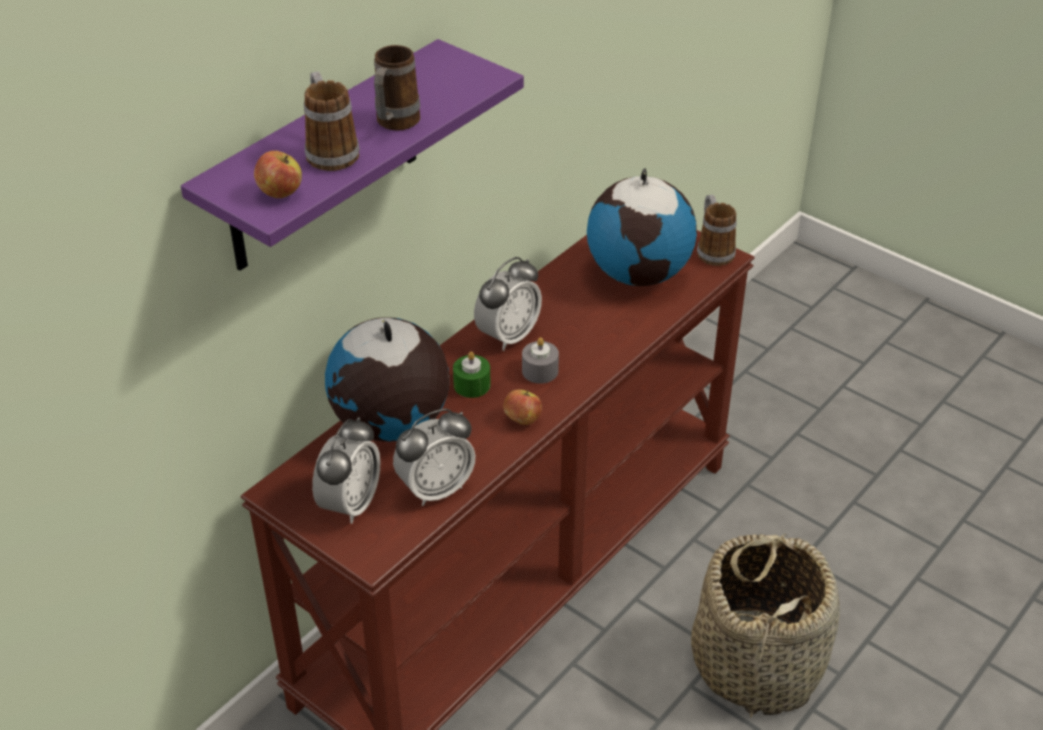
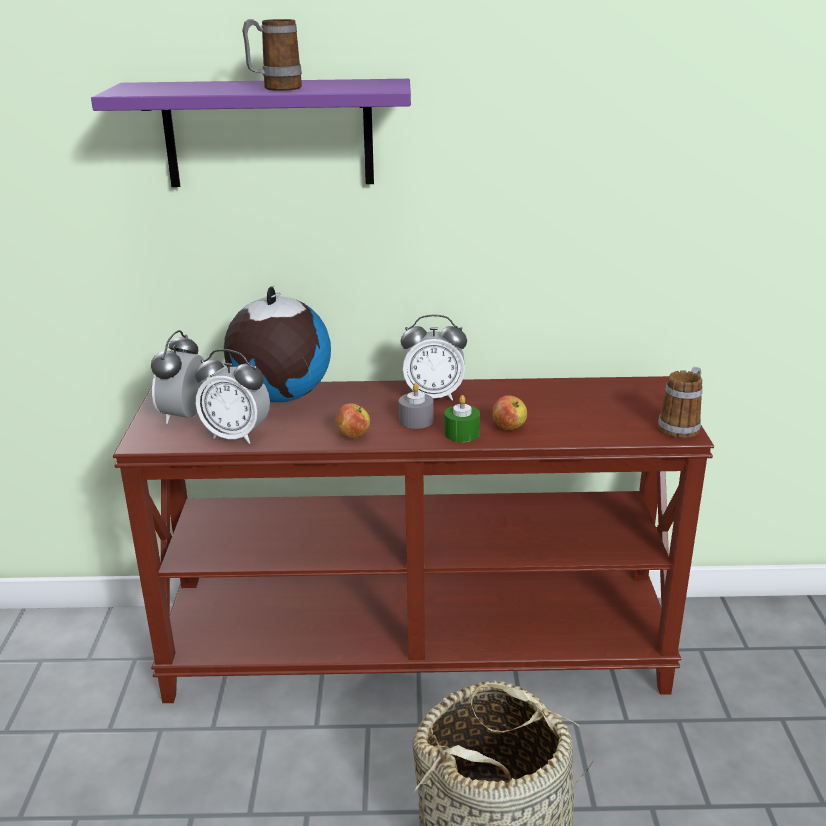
camera: 50 degrees right, 15 degrees down
(280, 193) = (142, 90): apple -> apple (509, 427)
(329, 151) = (213, 87): mug -> none
(350, 504) = (184, 416): alarm clock -> alarm clock turned 120 degrees clockwise
(472, 385) = (361, 405): green candle -> green candle (461, 433)
(639, 273) = (593, 410): globe -> none

